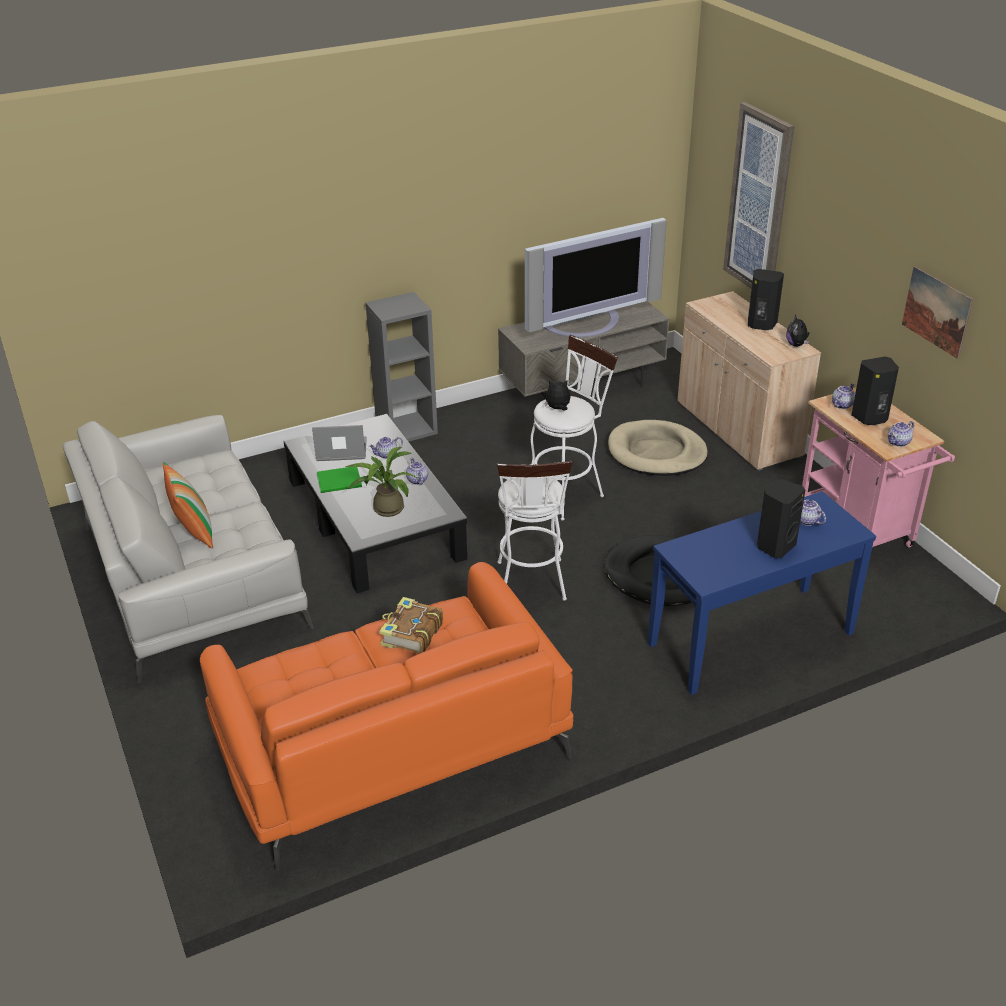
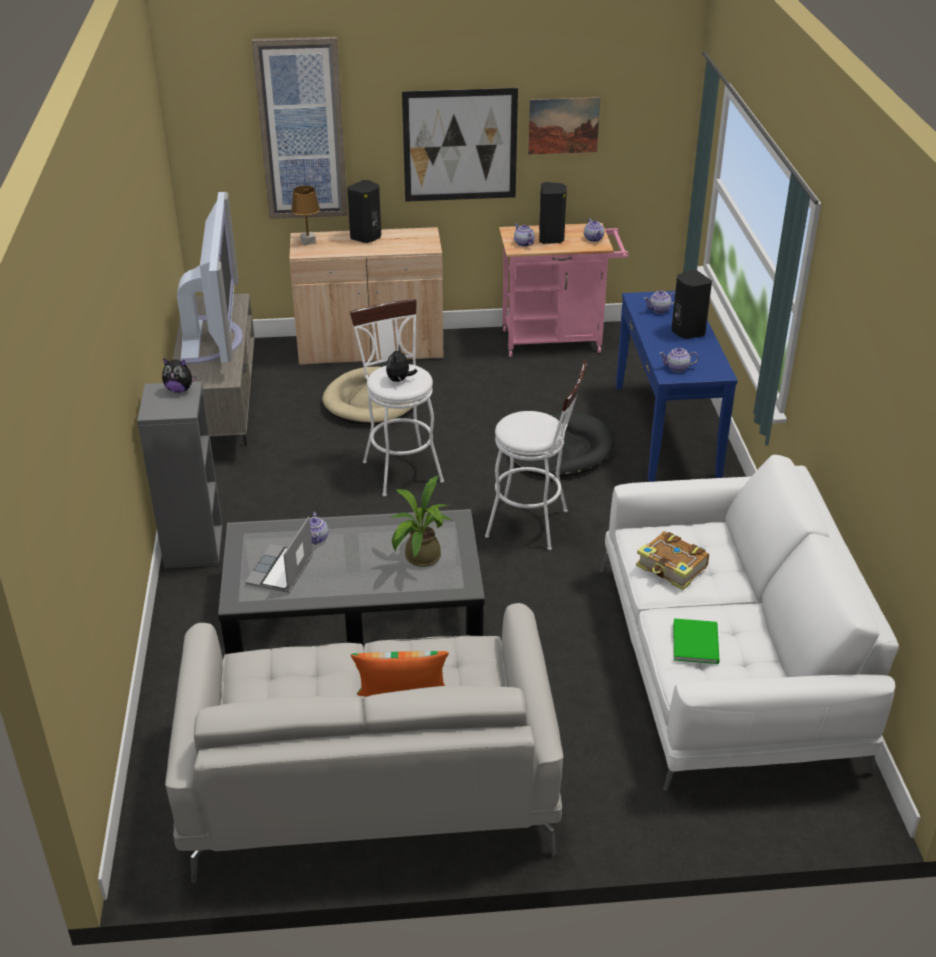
camera: 70 degrees left, 0 degrees up
(340, 481) = (345, 582): green book -> green book (697, 641)
(390, 745) = (726, 666): orange sofa -> white sofa
(416, 480) = (382, 527): teapot -> teapot (677, 368)
(724, 302) = (308, 241): none -> brown table lamp
(796, 345) = (416, 233): plush toy -> plush toy (180, 390)
(855, 282) = (460, 145): none -> picture

